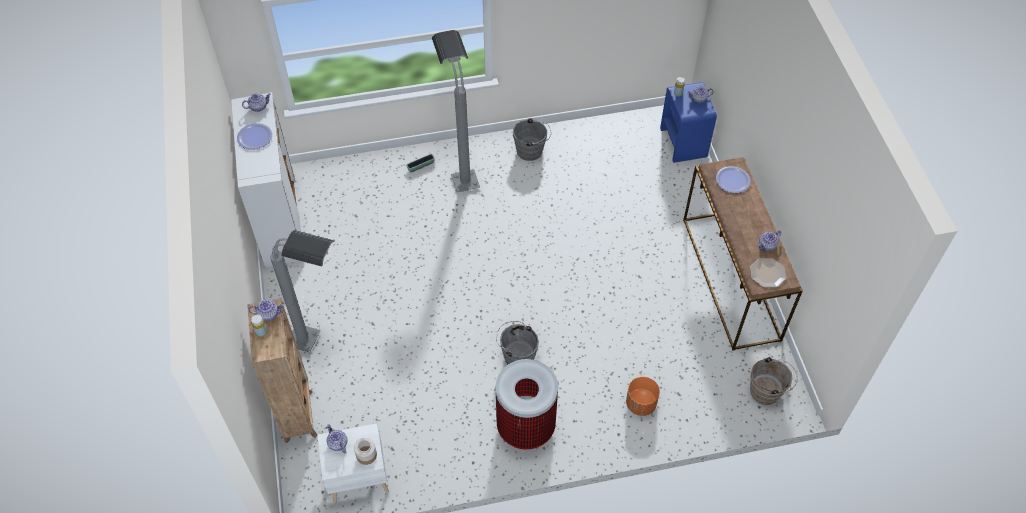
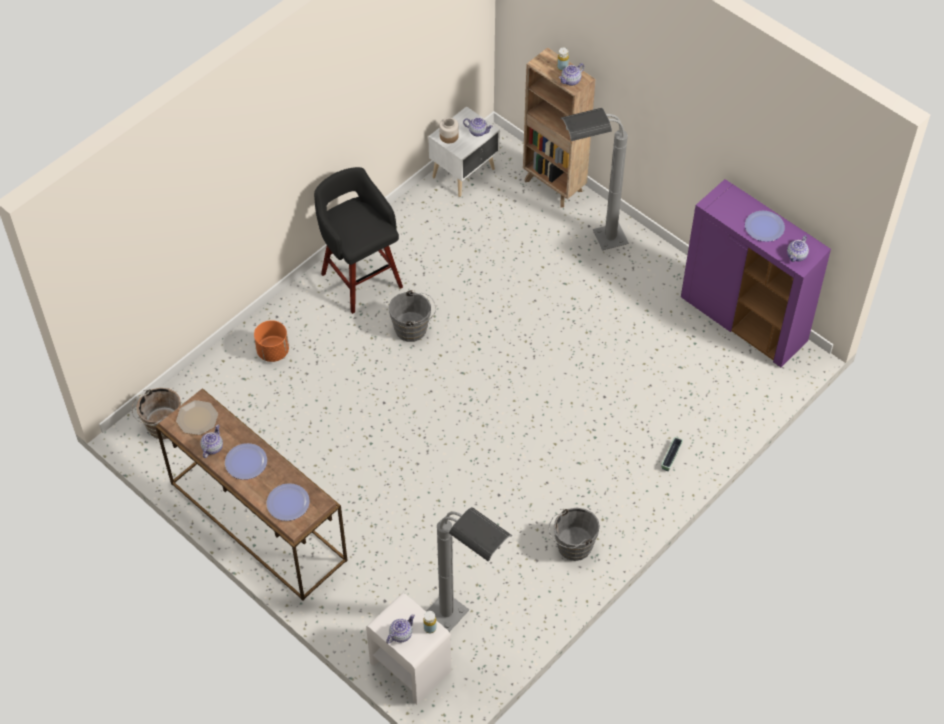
camera: 145 degrees right, 0 degrees up
(280, 221) = (744, 320): white cabinet -> purple cabinet
(460, 169) = (627, 478): grey floor lamp -> grey floor lamp (465, 626)
(525, 427) = (360, 278): trash can -> black stool
(683, 142) = (410, 666): blue nightstand -> white nightstand
(747, 222) = (246, 462): none -> plate

